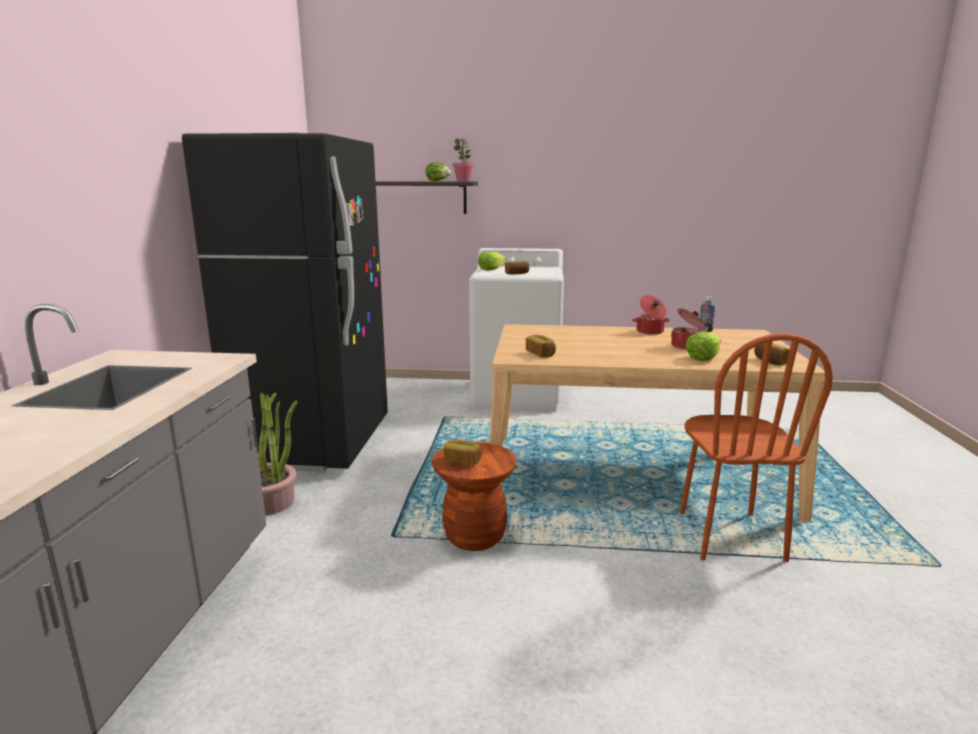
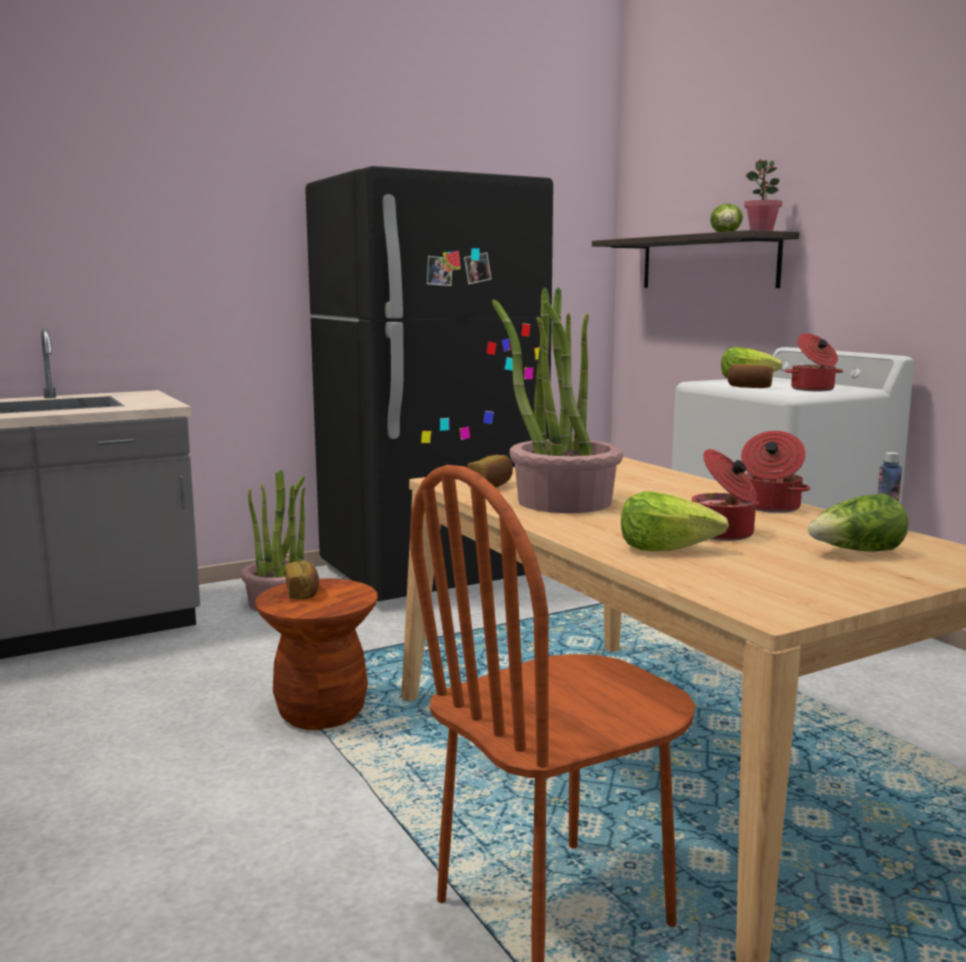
camera: 55 degrees right, 5 degrees down
(542, 271) = (813, 389): none -> cooking pot
(596, 352) = (563, 501): none -> potted plant
(731, 340) = (856, 552): none -> lettuce
(770, 361) = (752, 588): bread -> none

